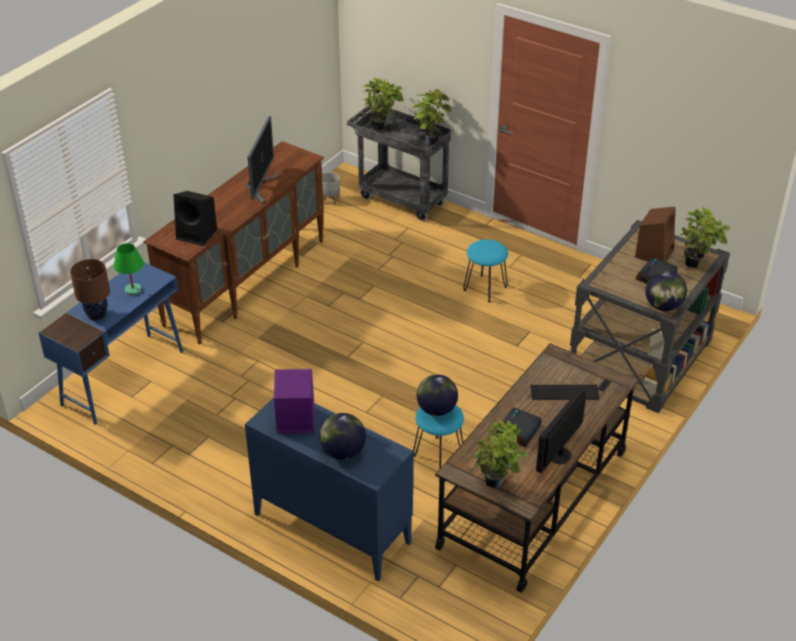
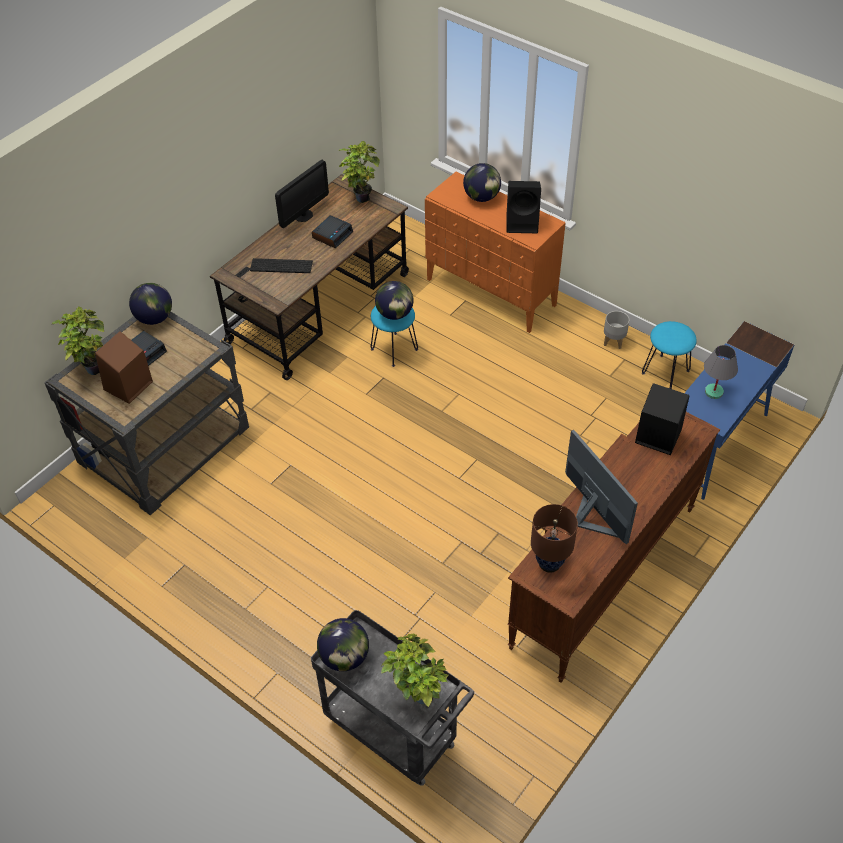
camera: 175 degrees left, 10 degrees up
(96, 315) = (742, 362): brown table lamp -> brown table lamp (549, 563)
(133, 290) = (713, 392): green table lamp -> grey table lamp
(261, 187) = (591, 516): monitor -> monitor turned 135 degrees clockwise
(294, 420) = (523, 223): purple speaker -> black speaker
(330, 200) = (500, 743): grey planter -> grey planter (613, 341)
(332, 526) = (490, 294): blue dresser -> orange dresser
(430, 140) = (344, 657): potted plant -> globe
(485, 288) = (306, 551): turquoise stool -> turquoise stool (665, 372)

